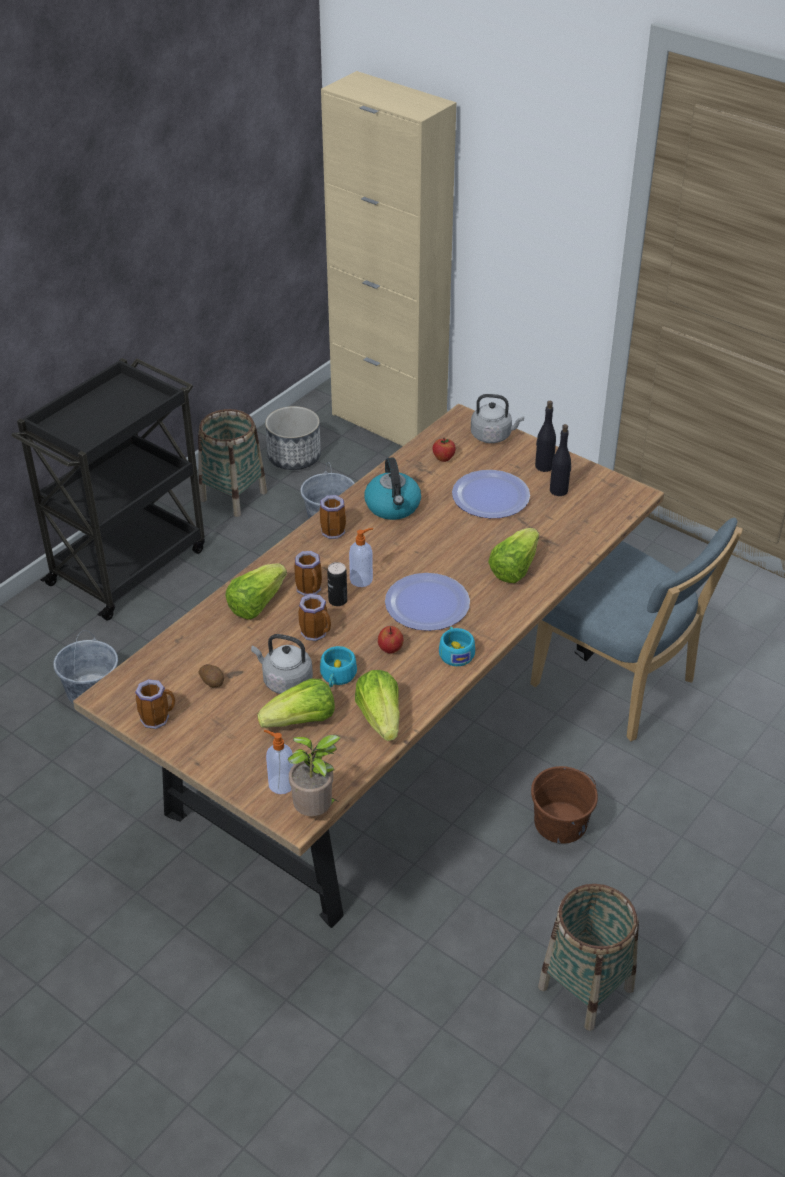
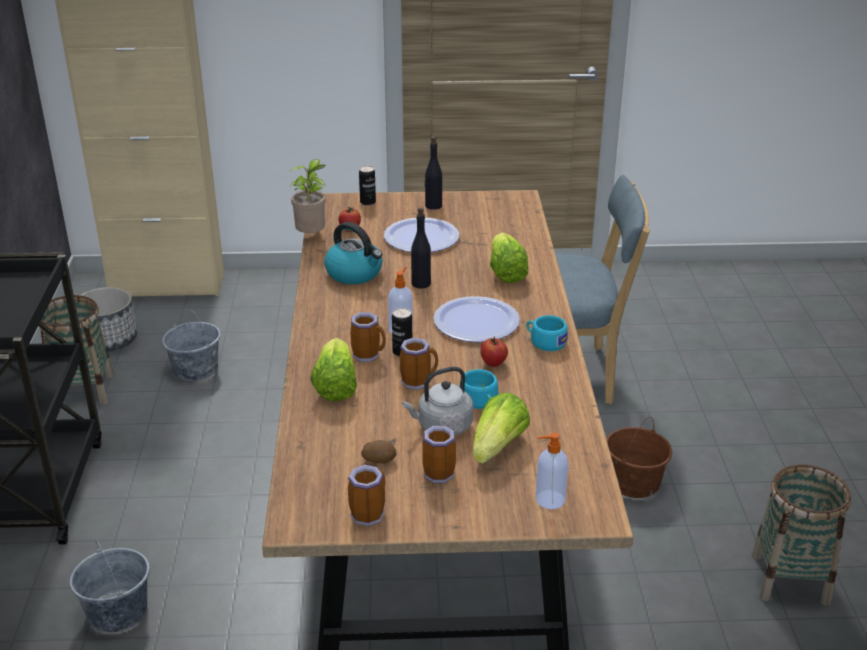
camera: 40 degrees left, 10 degrees down
(316, 811) = (606, 502): potted plant -> potted plant (312, 237)
(333, 530) = (327, 308): mug -> mug (436, 472)
(380, 718) = (556, 411): lettuce -> none
(493, 436) = (367, 202): grey kettle -> can
(559, 490) = (466, 215): black bottle -> black bottle (421, 283)

